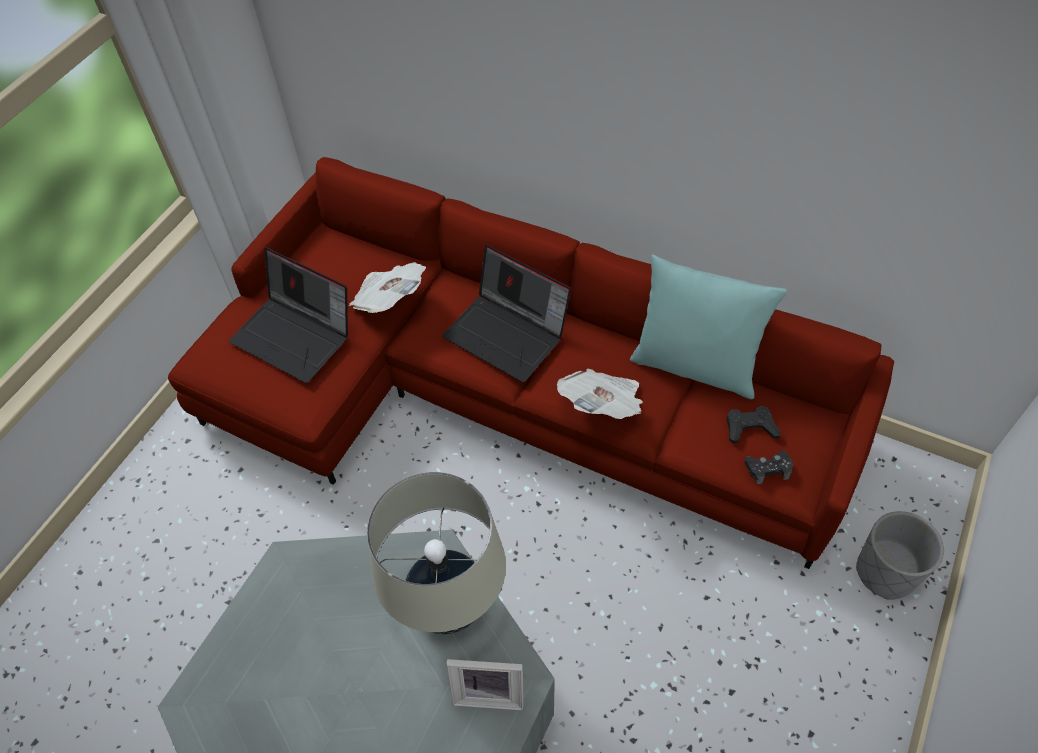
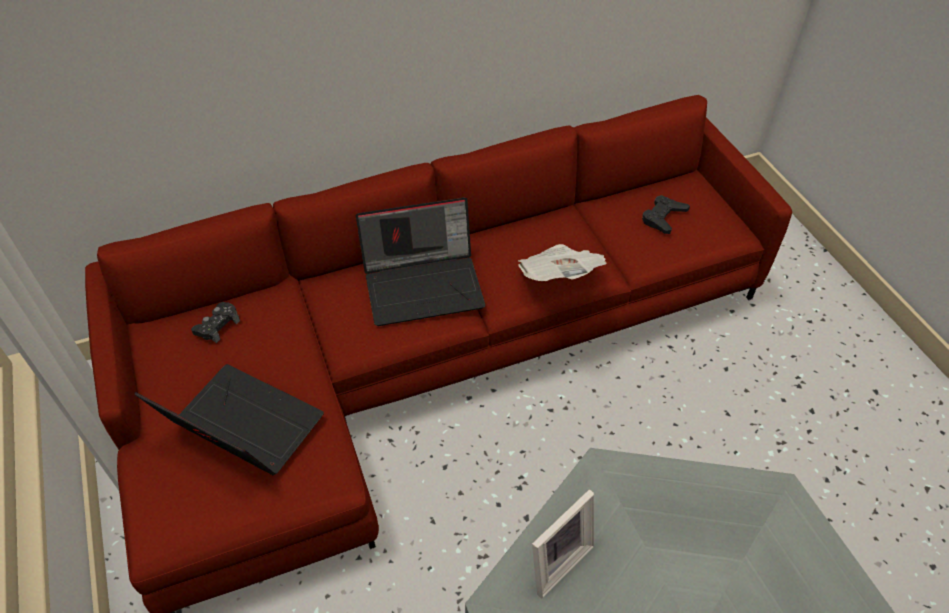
camera: 50 degrees left, 5 degrees down
(296, 335) = (240, 427): laptop -> laptop turned 135 degrees counterclockwise
(389, 300) = (292, 333): newspaper -> none
(448, 605) = (664, 501): beige table lamp -> none
(489, 691) = (773, 528): picture frame -> picture frame (555, 559)
(695, 365) = (579, 207): turquoise pillow -> none
(768, 469) = (706, 233): black game controller -> black game controller (217, 325)
(885, 572) = (787, 265): grey planter -> none

